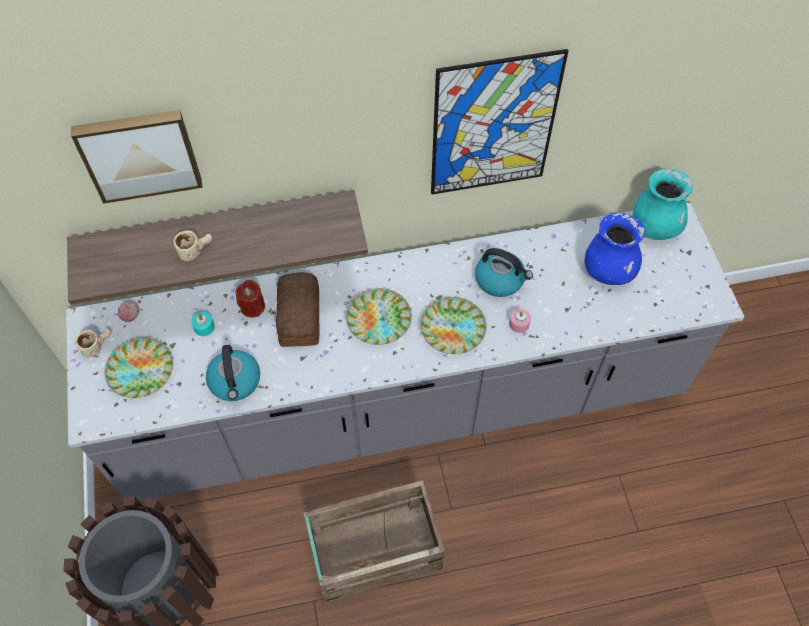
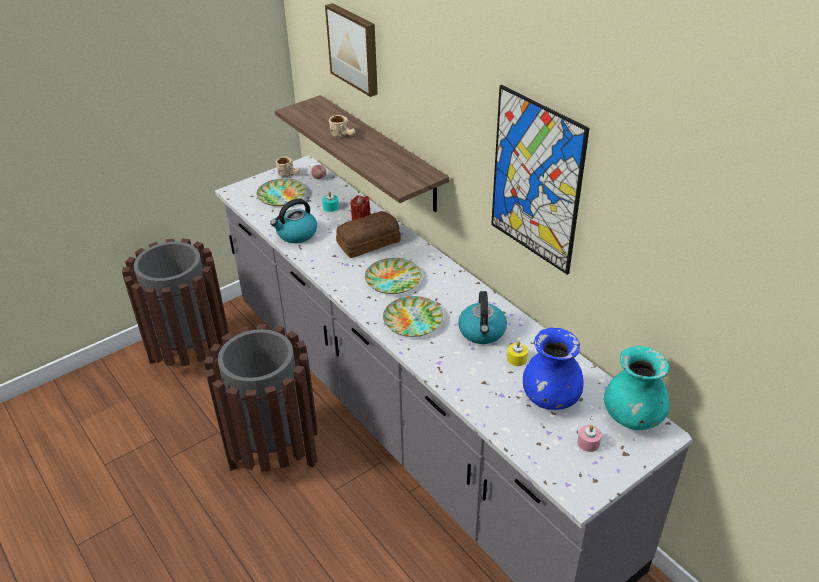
camera: 65 degrees right, 20 degrees down
(373, 550) = (274, 451): crate -> brown trash can
(519, 324) = (445, 356): pink candle -> pink candle (588, 443)
(549, 270) = (517, 359): none -> yellow candle

